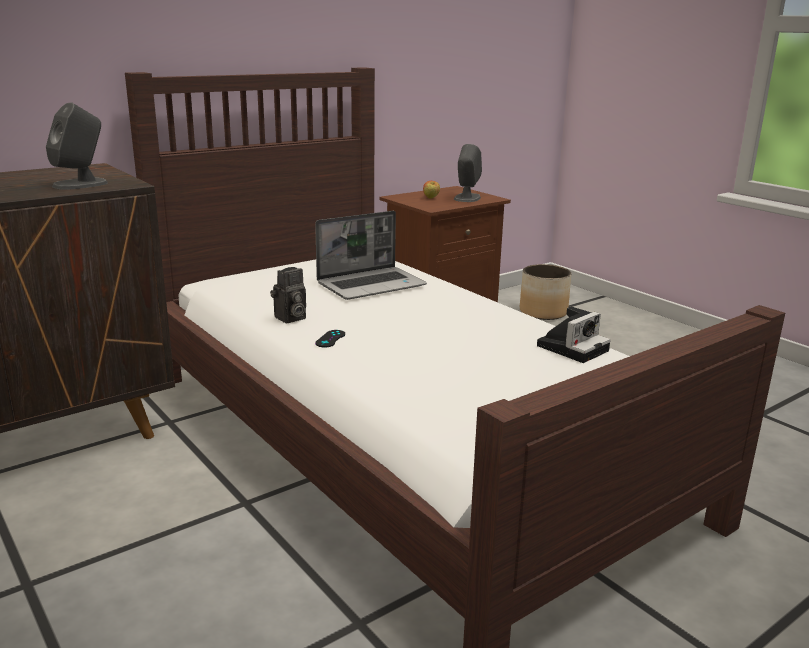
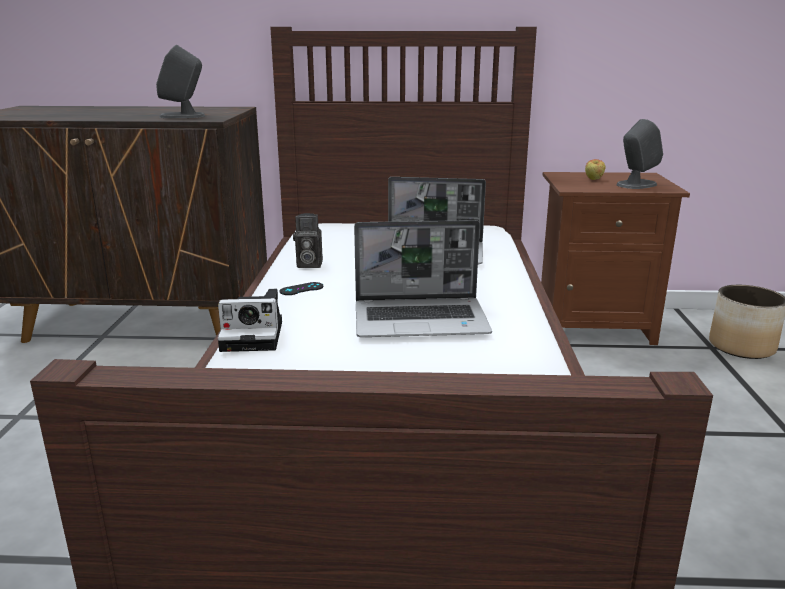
camera: 40 degrees right, 0 degrees up
(464, 335) = (422, 320): none -> laptop
(573, 347) = (513, 367): camera -> camera (255, 335)

